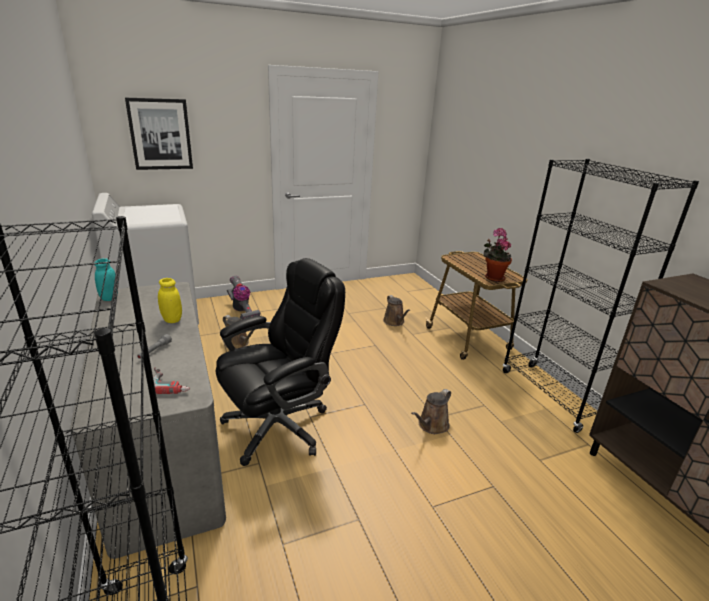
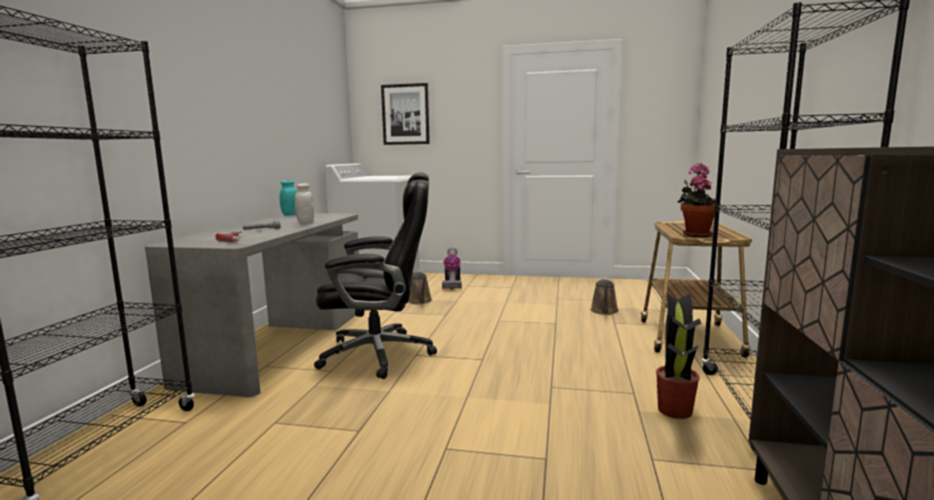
camera: 35 degrees right, 15 degrees down
(172, 320) = (305, 223): yellow jar -> white jar
(431, 426) = (536, 391): brown watering can -> none
(515, 412) = (675, 409): none -> potted plant

